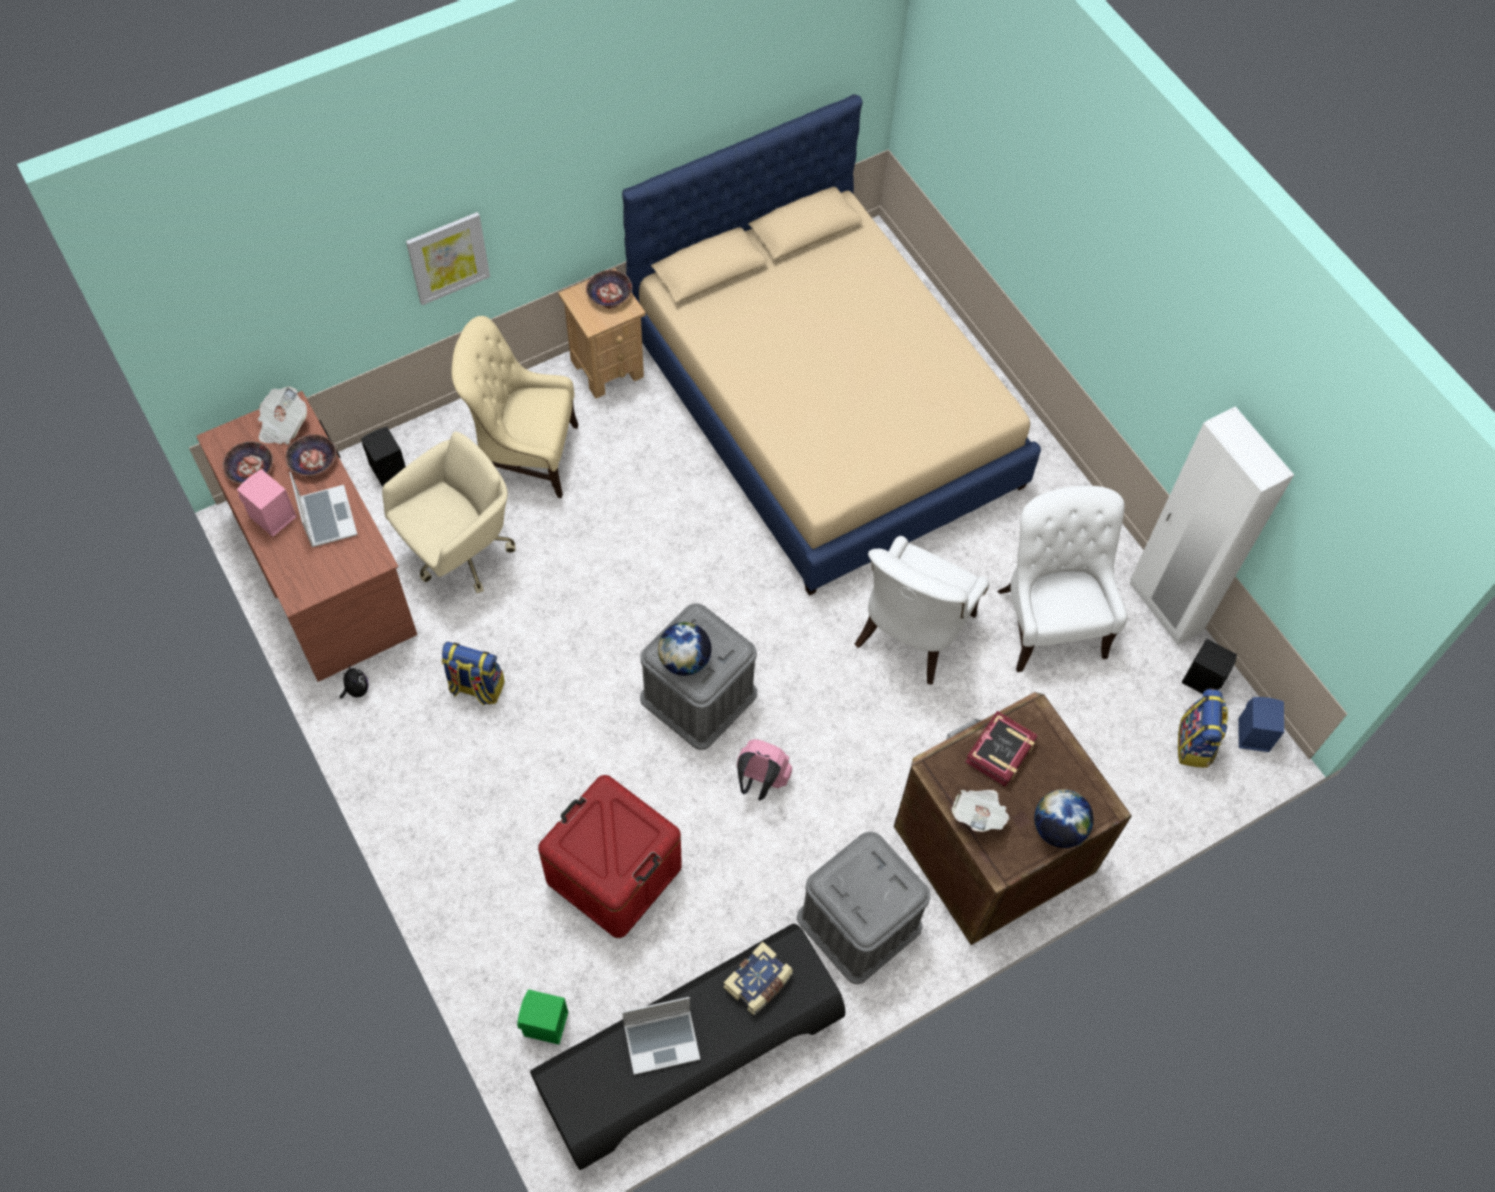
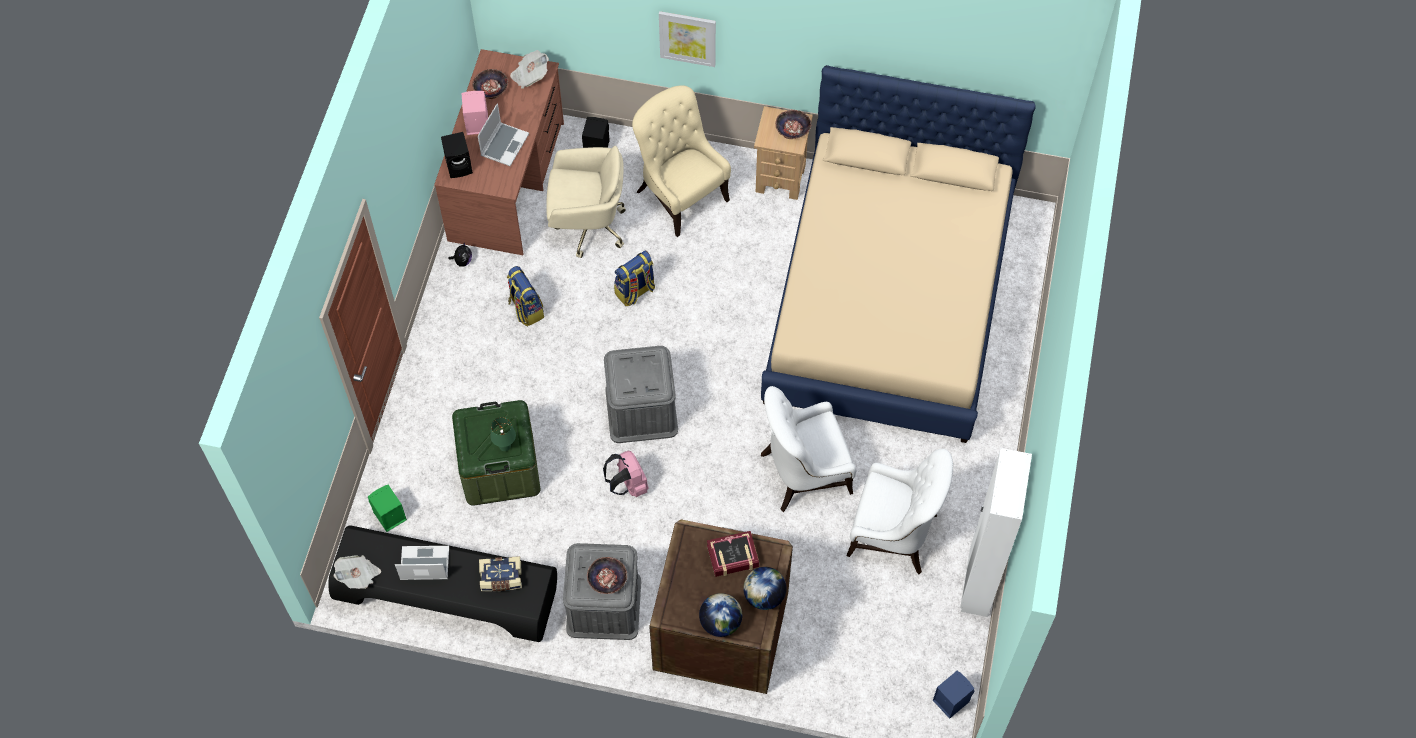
camera: 45 degrees right, 0 degrees up
(312, 460) = (526, 107): bowl -> bowl (607, 578)
(614, 873) = (500, 468): red storage box -> green storage box
(632, 838) = (504, 446): none -> green table lamp
(662, 1040) = (424, 564): laptop -> laptop turned 150 degrees clockwise
(684, 660) = (626, 373): globe -> globe (764, 596)
(979, 814) = (684, 578): newspaper -> newspaper (359, 576)
(1049, 622) = (894, 534): white chair -> white chair turned 75 degrees clockwise
(1195, 744) = (907, 676): backpack -> backpack (635, 291)
(1203, 678) = (955, 643): black speaker -> black speaker (460, 166)

